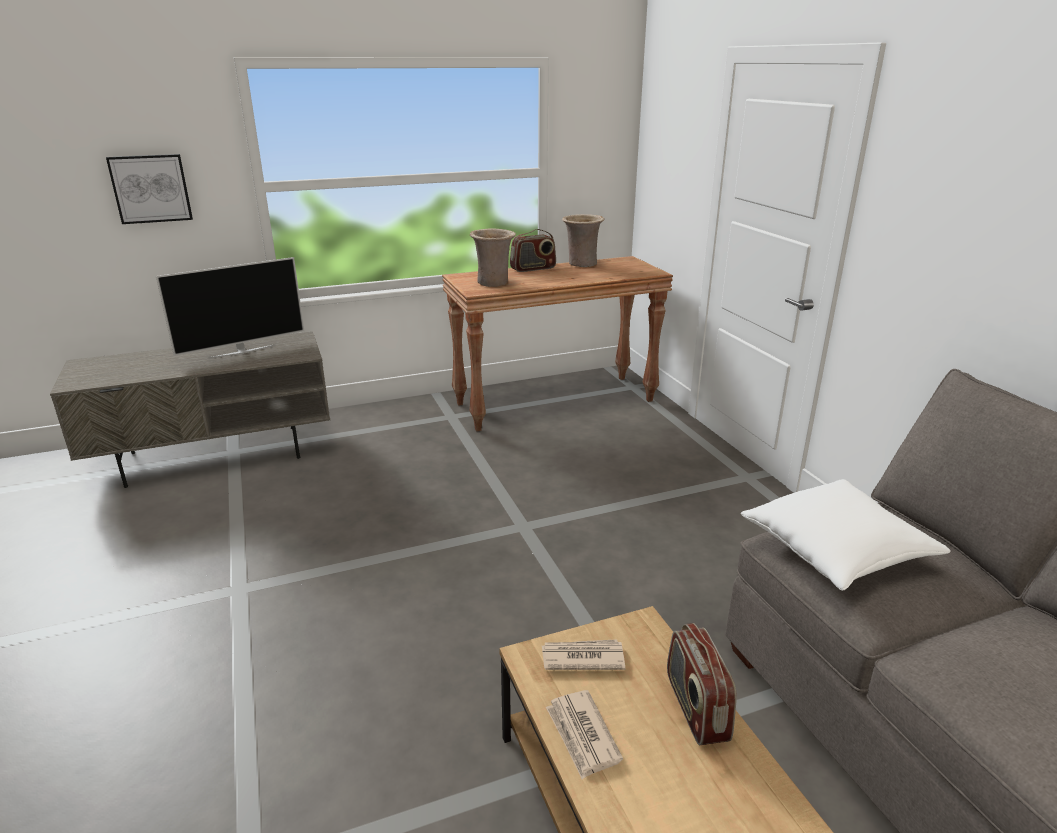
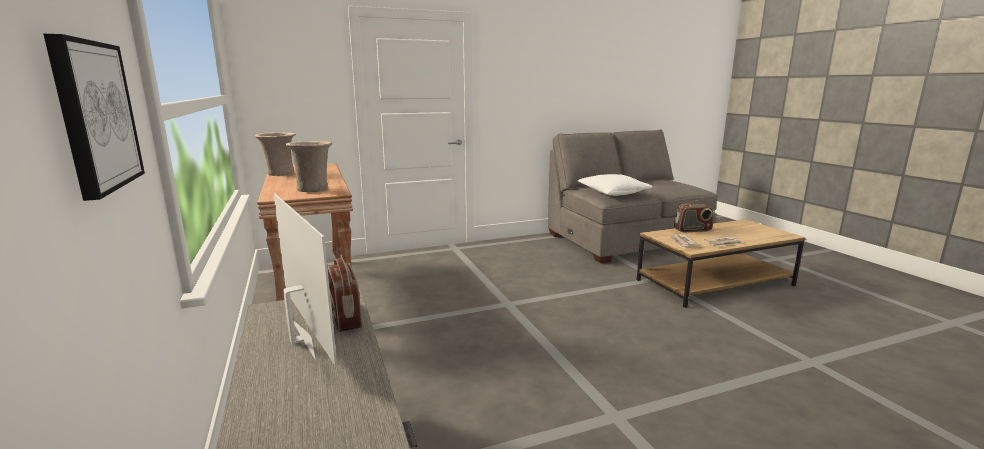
camera: 90 degrees left, 10 degrees down
(533, 268) = (277, 182): radio -> radio (346, 317)

